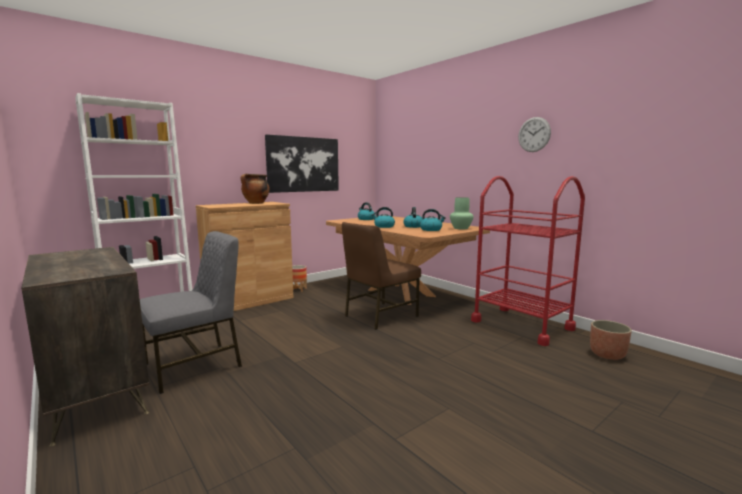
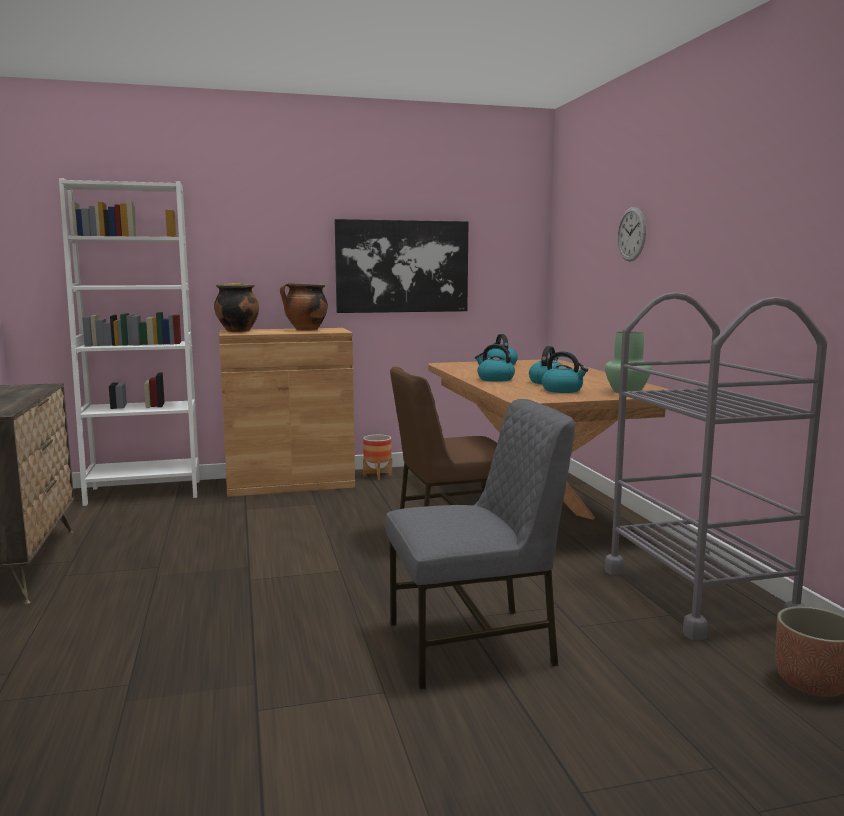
camera: 25 degrees right, 0 degrees up
(195, 365) = (132, 558): grey chair -> grey chair (474, 645)
(212, 205) = (237, 331): none -> cooking pot
(521, 325) = (697, 595): red cart -> grey cart
(534, 134) = (762, 207): wall clock -> wall clock (631, 234)

